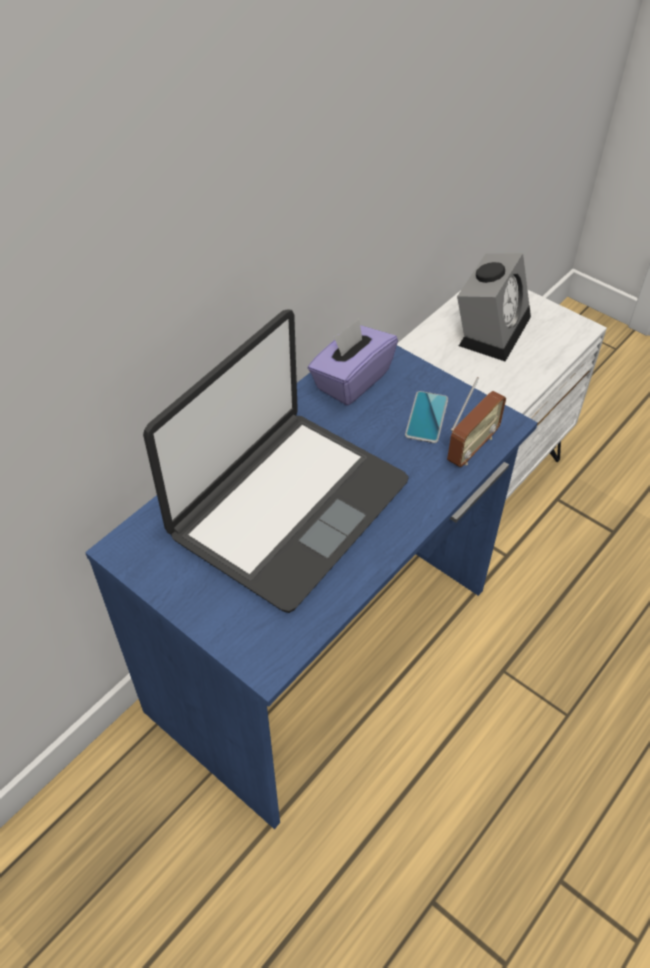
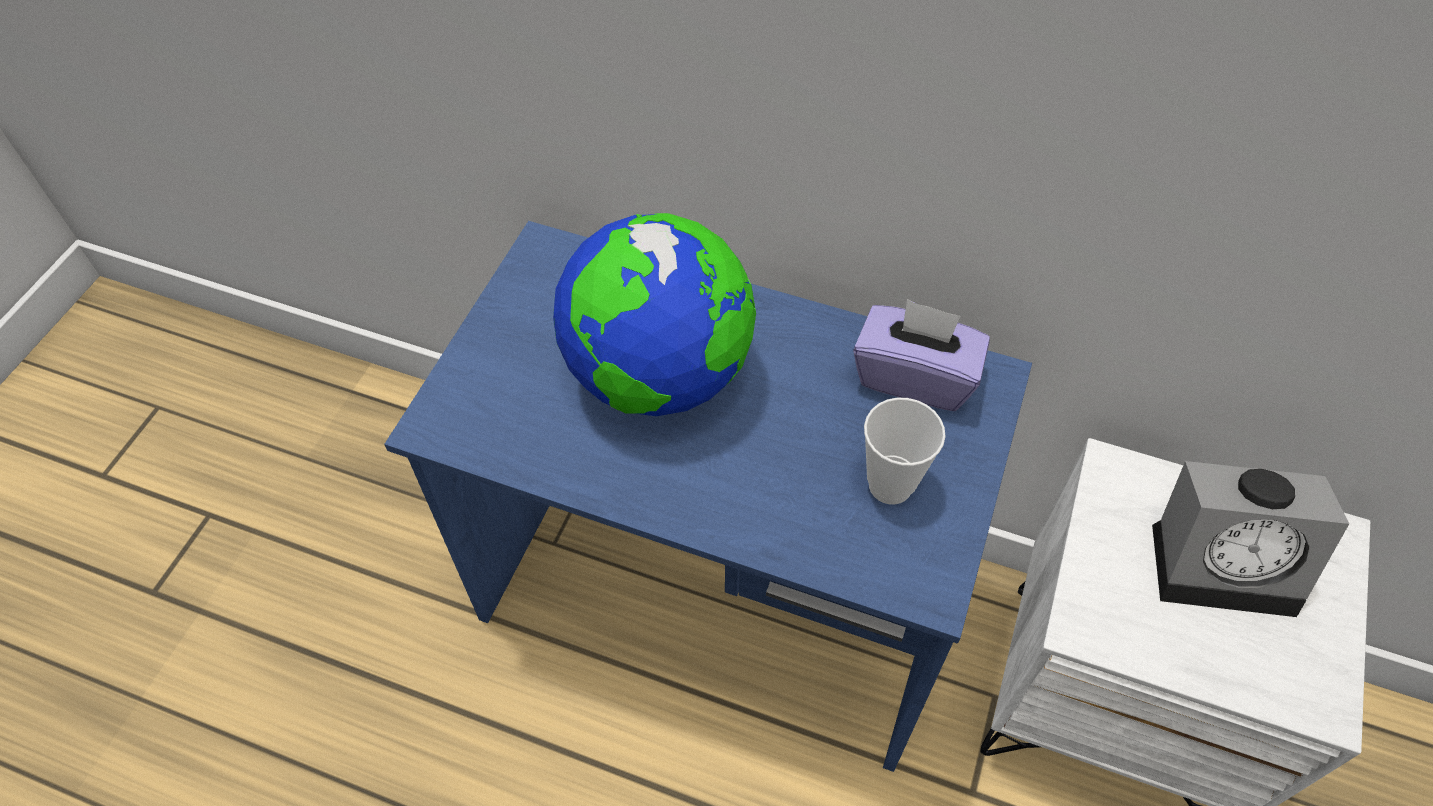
camera: 70 degrees right, 5 degrees up
(287, 507) = (659, 375): laptop -> globe
(426, 417) = (890, 485): phone -> cup
(472, 448) = (859, 557): radio -> none

